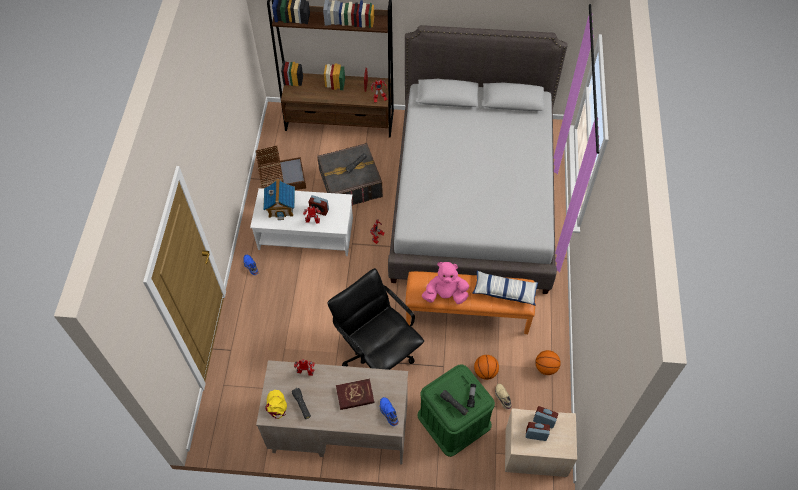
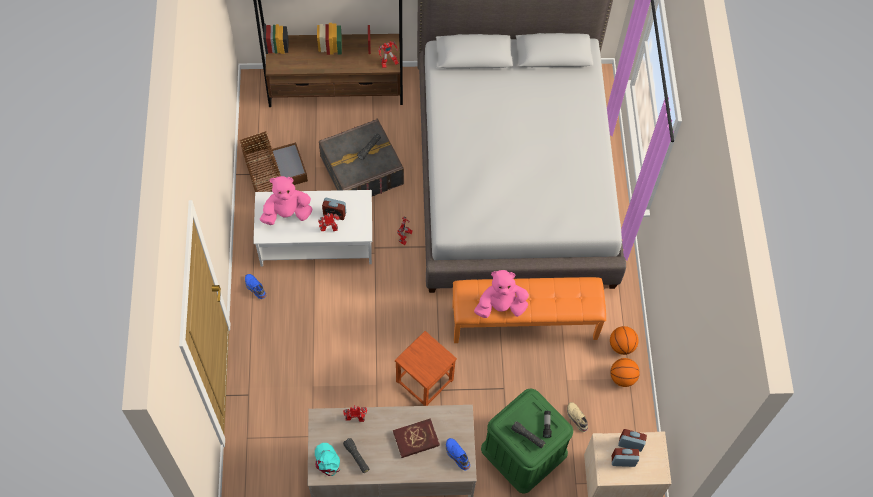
camera: 10 degrees left, 5 degrees up
(276, 405) = (327, 460): yellow cap -> turquoise cap
(281, 206) = (287, 213): toy house -> pink plush toy
(377, 353) = (424, 380): black office chair -> brown stool
(485, 372) = (553, 390): basketball -> basketball (621, 346)
(504, 291) = (569, 295): pillow -> none

